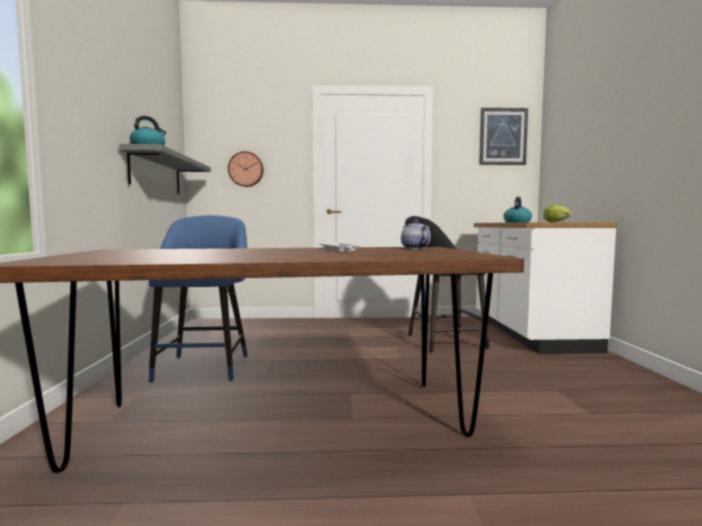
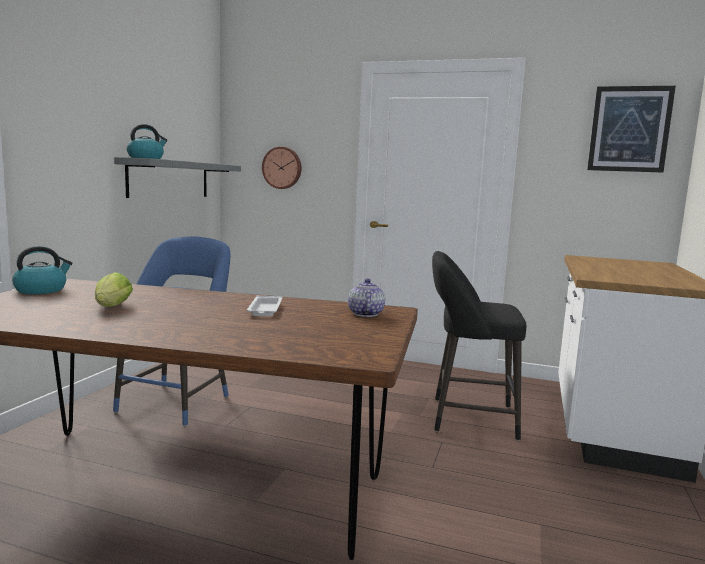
camera: 20 degrees right, 5 degrees up
(517, 222) = (605, 267): kettle -> kettle (41, 290)
(557, 222) = (666, 273): lettuce -> lettuce (111, 307)

